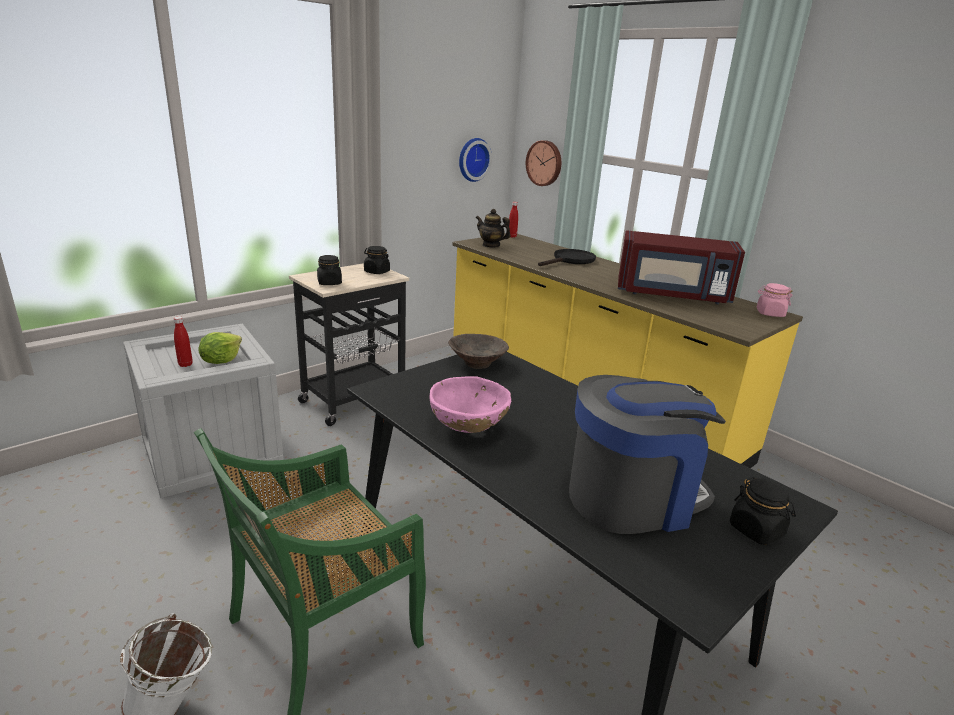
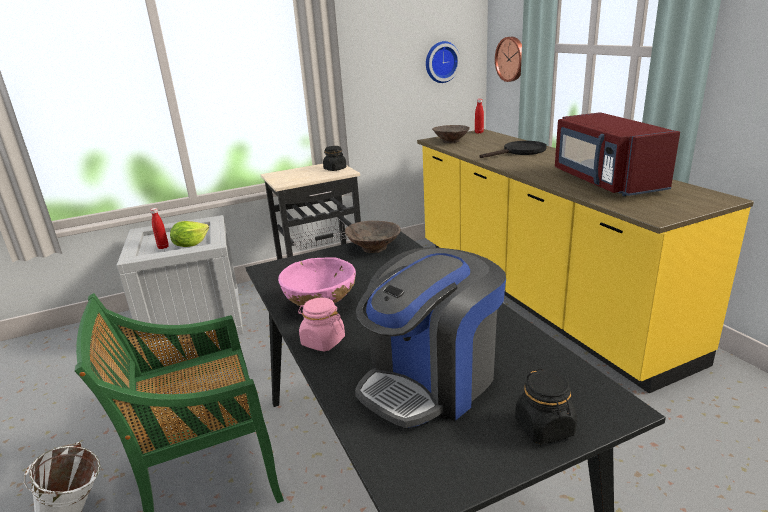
camera: 20 degrees right, 0 degrees up
(329, 283) = (287, 179): black jar -> none
(491, 245) = (451, 141): teapot -> brown bowl
(632, 497) = (431, 380): coffee machine -> coffee machine turned 135 degrees clockwise
(672, 295) = (605, 181): red microwave -> red microwave turned 45 degrees clockwise
(769, 313) = (710, 198): pink jar -> pink jar (323, 341)

